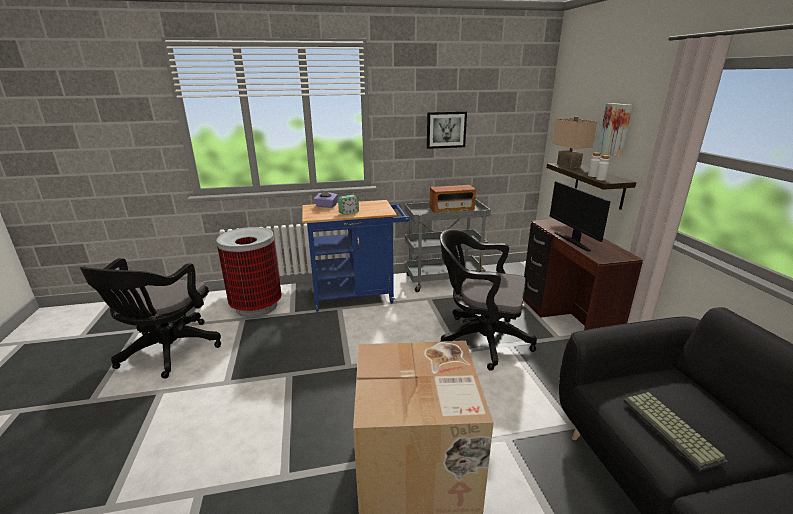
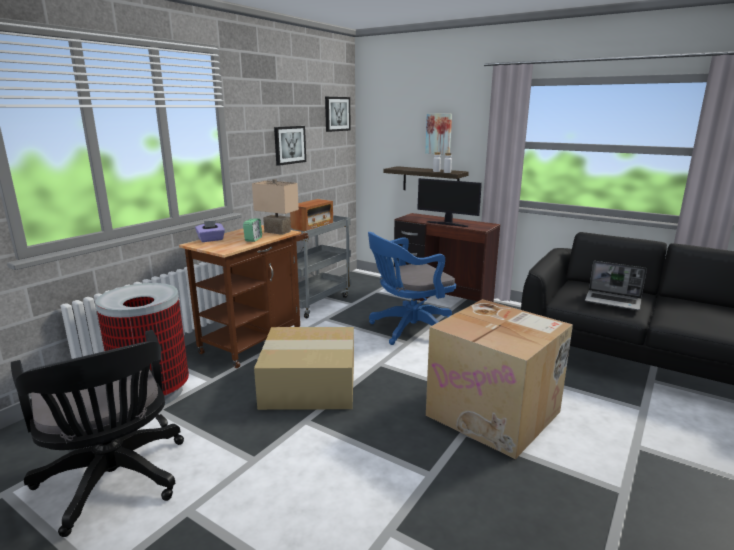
camera: 45 degrees left, 5 degrees down
(336, 347) = (311, 383): none -> cardboard box
(358, 295) = (256, 340): blue cart -> brown cart
(479, 339) = (408, 329): black office chair -> blue office chair
(520, 99) = (337, 114): none -> picture
(567, 166) = (402, 168): beige table lamp -> beige table lamp (276, 232)
(672, 429) = (613, 301): keyboard -> laptop

